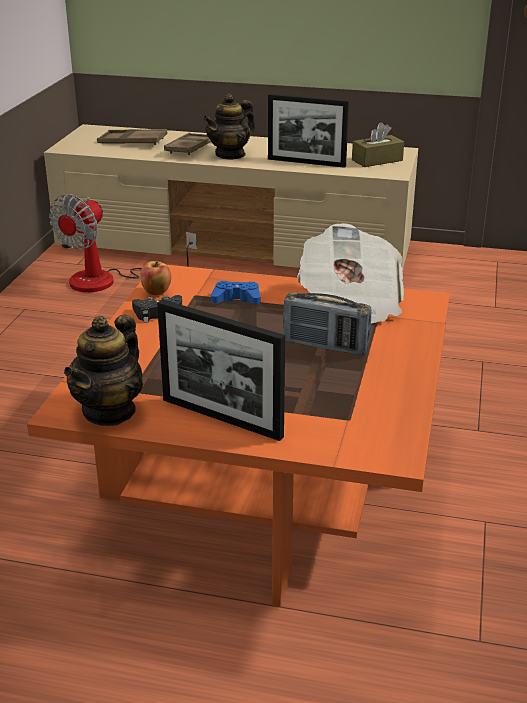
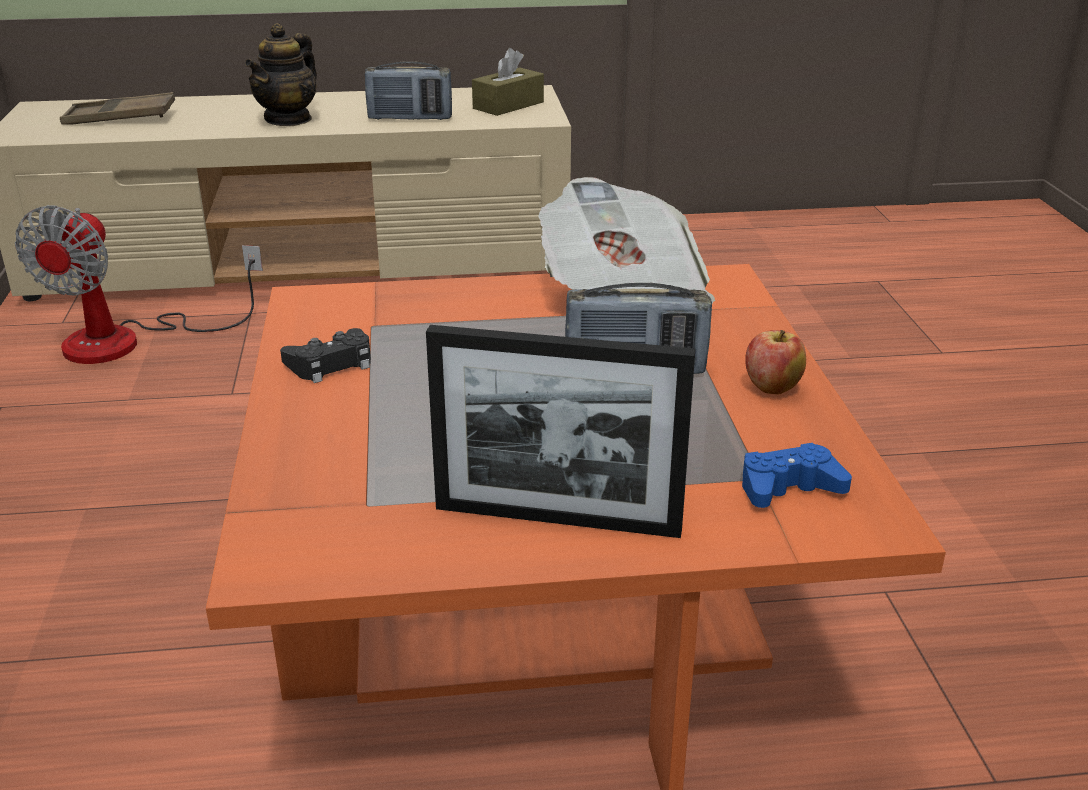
camera: 20 degrees left, 0 degrees up
(109, 411) = (351, 548): teapot -> none
(156, 292) = (304, 331): apple -> apple (772, 388)
(190, 148) = (219, 117): brown tray -> none
(236, 299) = (445, 321): blue game controller -> blue game controller (789, 487)
(306, 162) = (410, 118): picture frame -> radio

